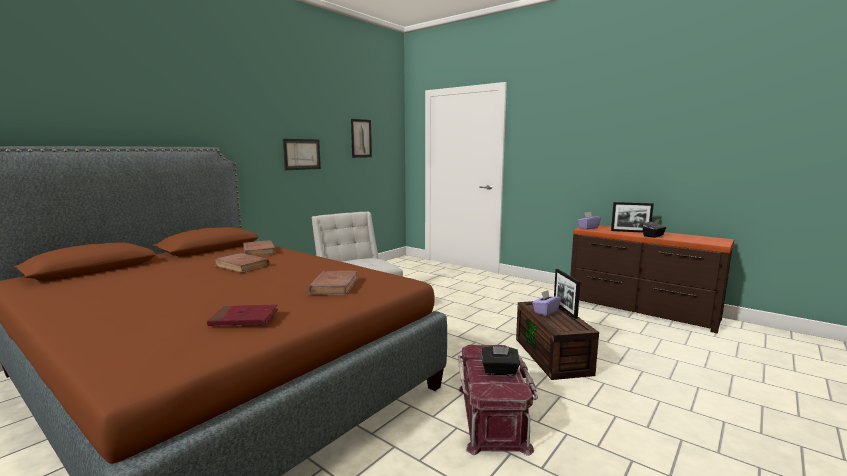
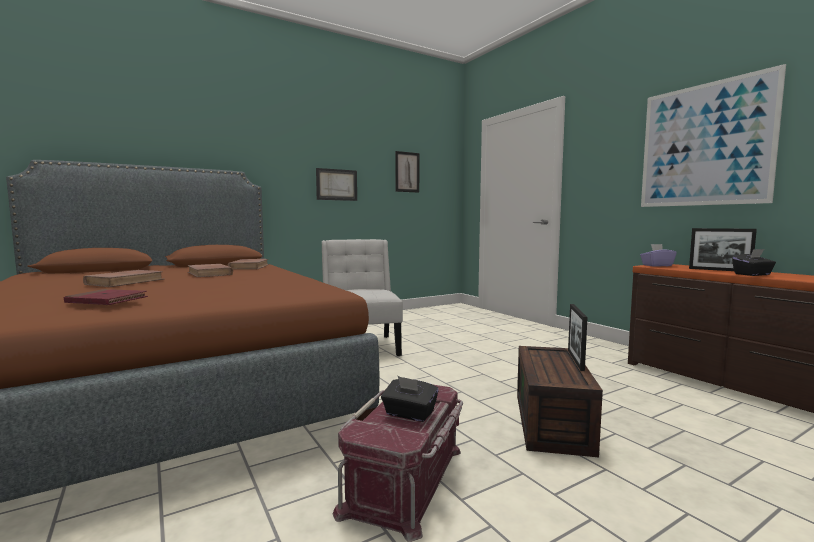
camera: 20 degrees right, 5 degrees down
(334, 286) = (252, 289): brown book -> brown book (125, 282)
(545, 311) = (545, 359): purple tissue box -> none
(616, 138) = (704, 145): none -> picture

